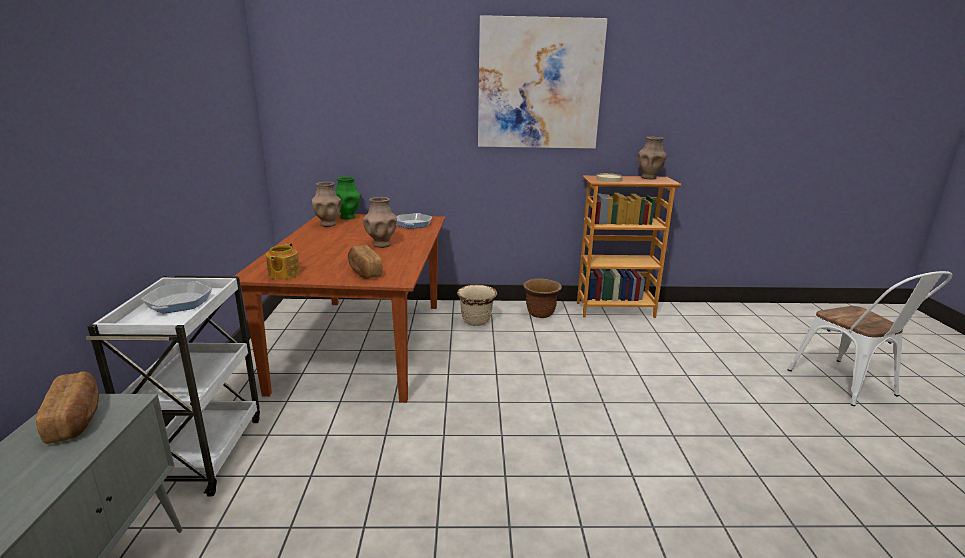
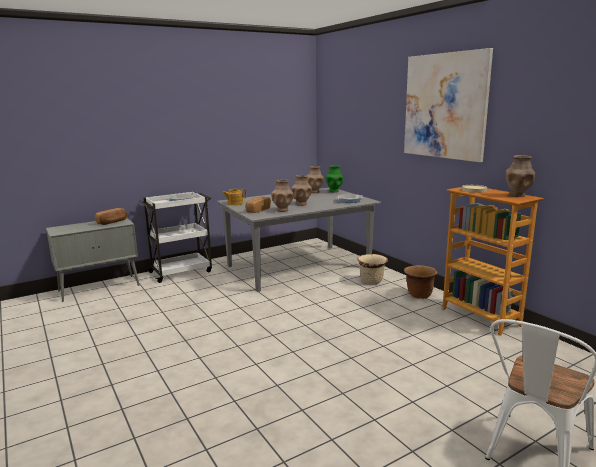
camera: 60 degrees right, 5 degrees down
(363, 344) = (298, 266): brown dining table -> grey dining table
(394, 260) = (282, 210): none -> brown vase

